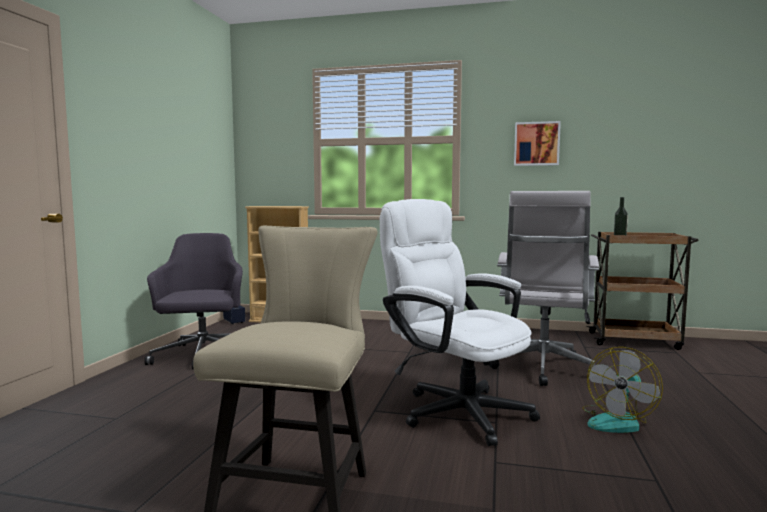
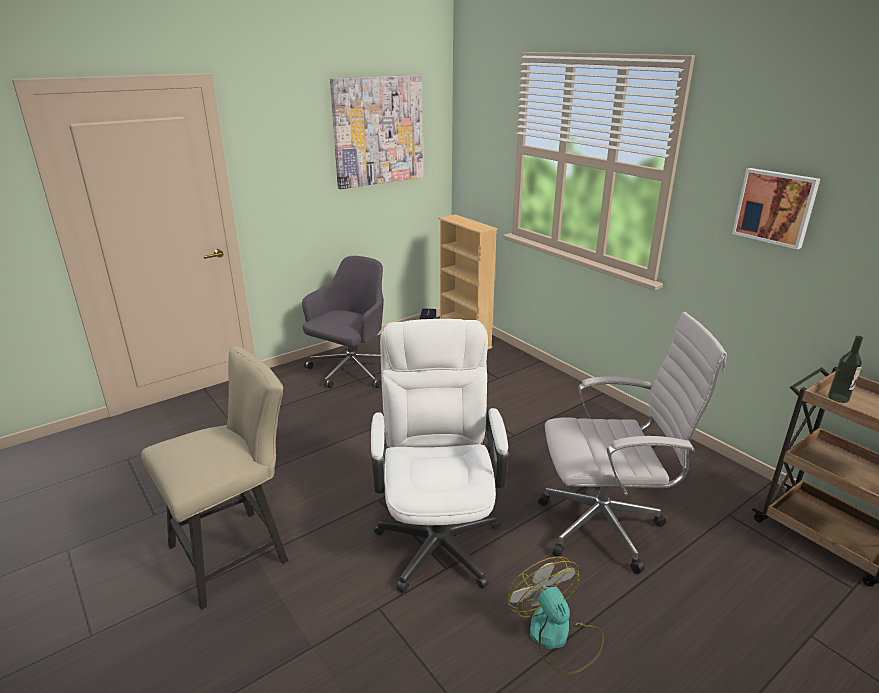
camera: 40 degrees right, 20 degrees up
(188, 123) = (378, 131): none -> picture
(542, 370) = (606, 526): white office chair -> white office chair turned 150 degrees counterclockwise
(618, 421) = (557, 636): fan -> fan turned 75 degrees clockwise

